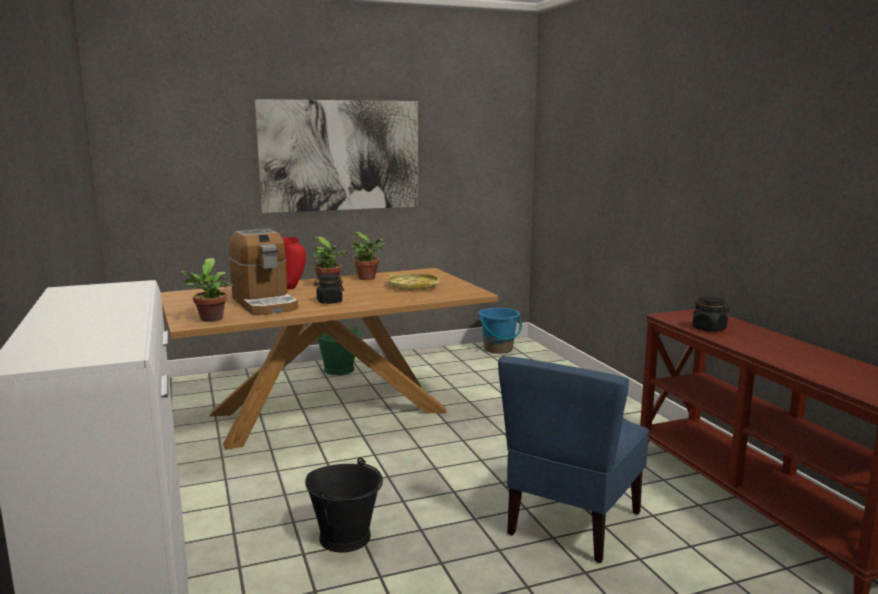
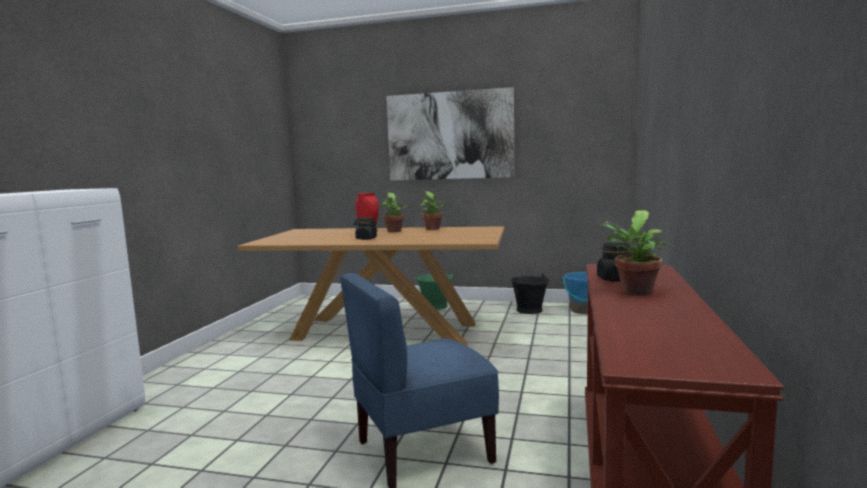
camera: 35 degrees right, 5 degrees down
(210, 320) = (273, 242): potted plant -> potted plant (635, 292)
(264, 303) = (327, 237): coffee machine -> none
(346, 537) = (261, 409): black bucket -> black bucket (529, 310)
(413, 286) = (449, 235): yellow tray -> none

